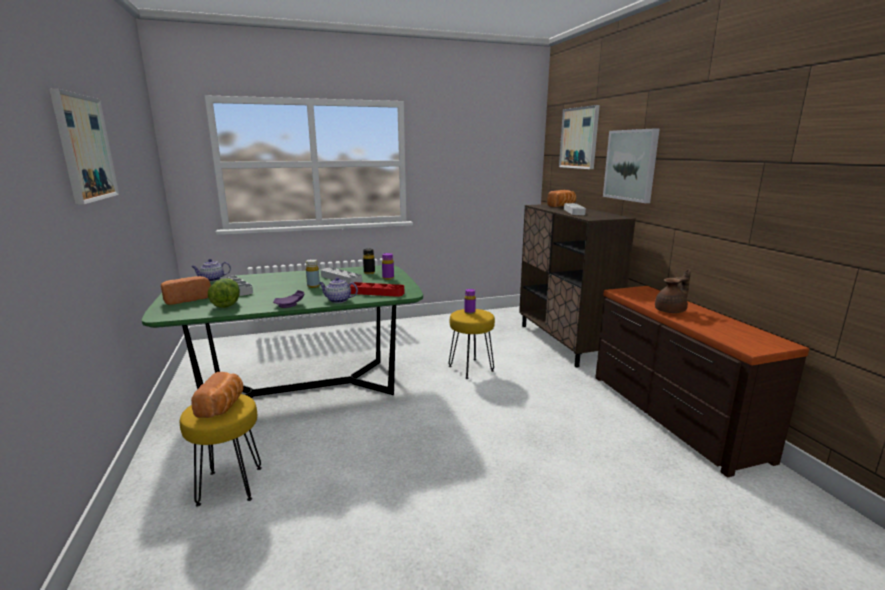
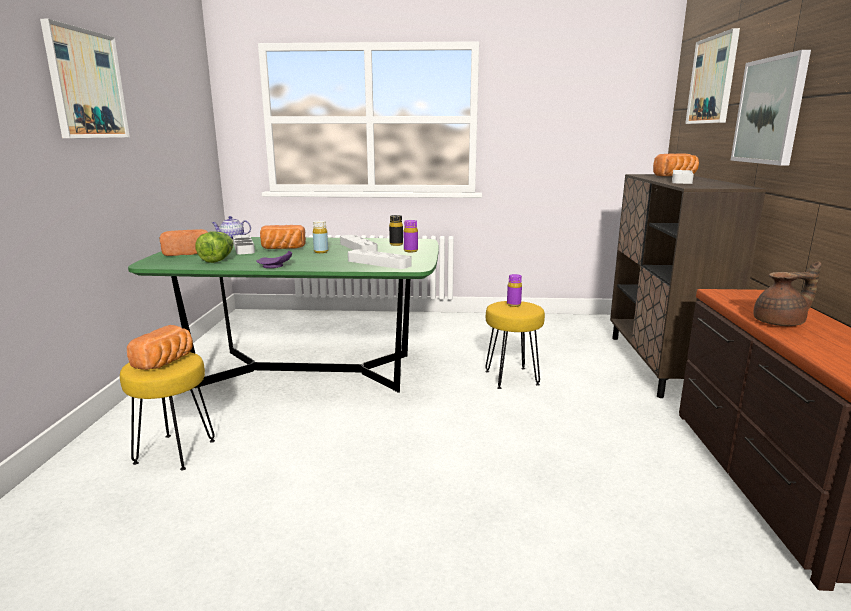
camera: 20 degrees right, 0 degrees up
(275, 286) = (282, 249): none -> bread
(338, 300) = (329, 267): teapot -> none
(375, 292) = (379, 263): red tray -> grey tray

